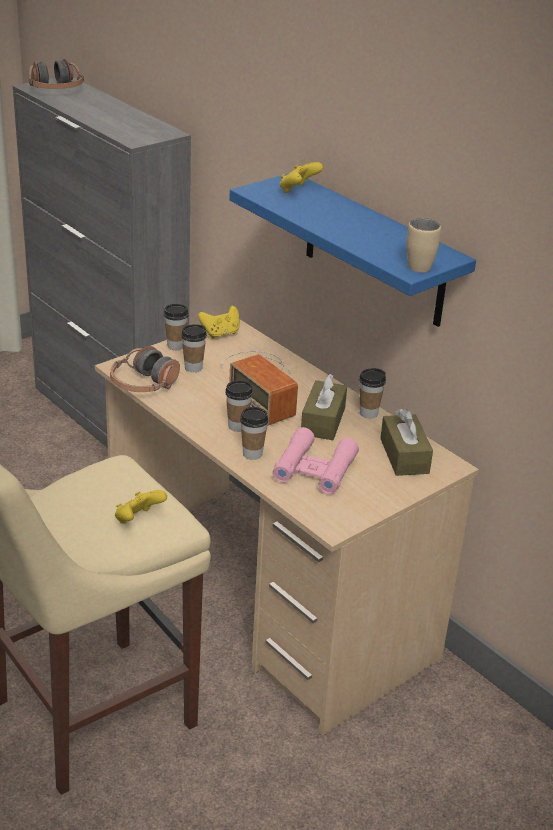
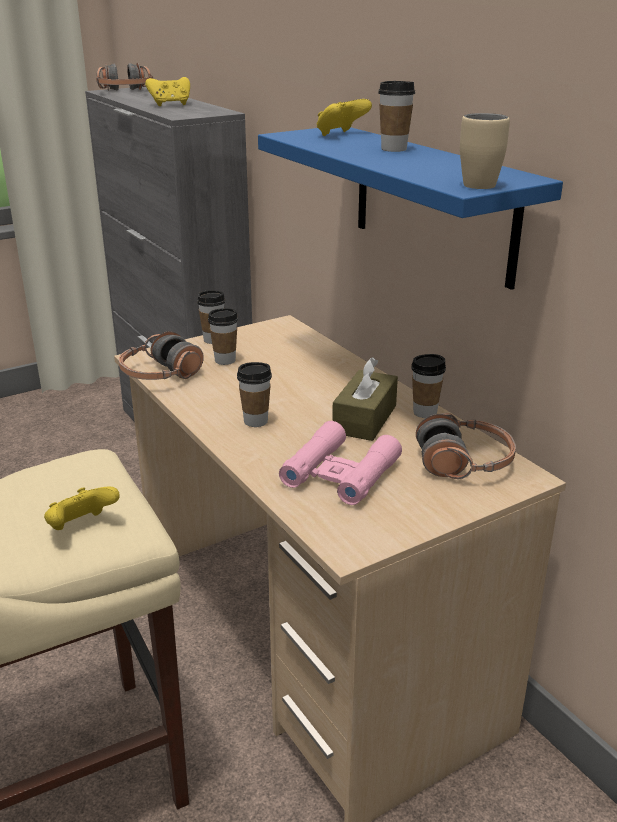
camera: 10 degrees right, 5 degrees down
(220, 333) = (268, 330): yellow game controller -> yellow game controller (170, 105)
(252, 454) = (264, 453): cup -> cup (394, 149)
(261, 384) = (299, 378): radio -> none
(404, 456) = (464, 462): brown tissue box -> headphones

